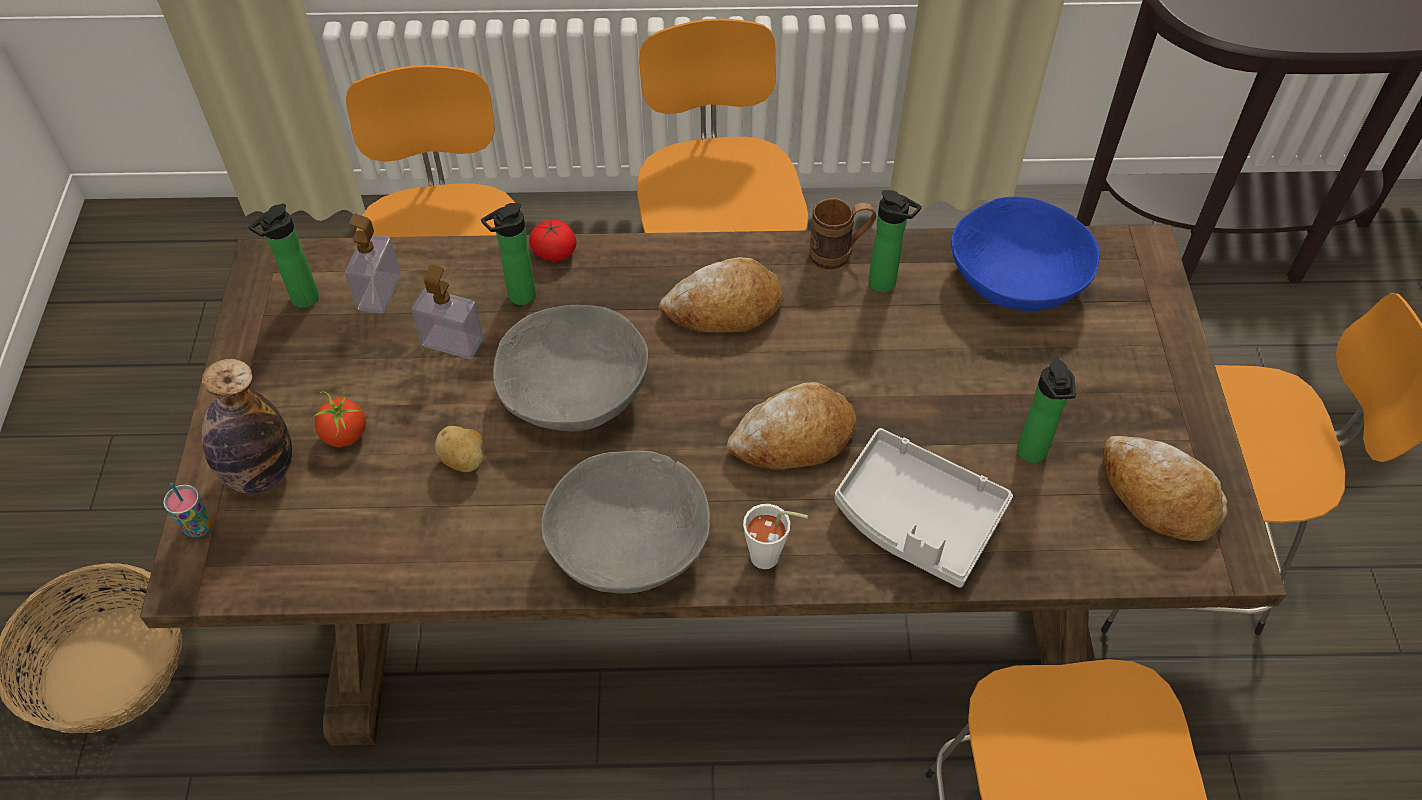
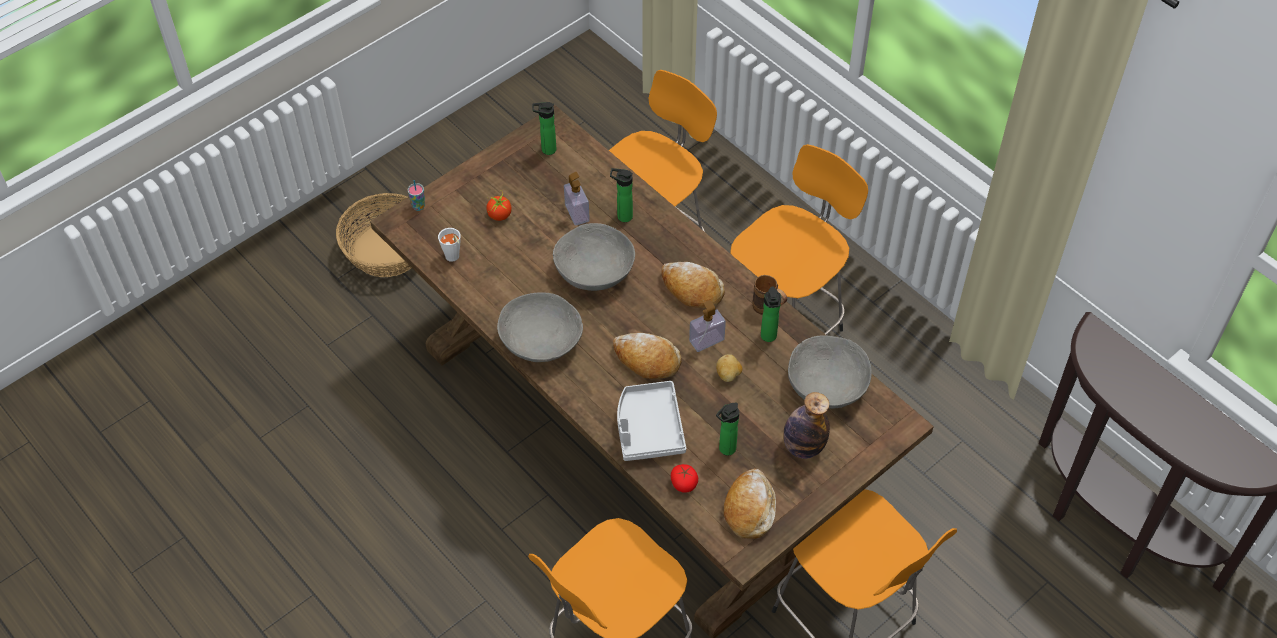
camera: 50 degrees right, 0 degrees up
(260, 473) = (458, 204): bottle -> bottle (803, 447)
(379, 292) = (576, 170): soap dispenser -> soap dispenser (706, 340)
(464, 460) = (525, 261): potato -> potato (728, 375)
(554, 251) = (659, 209): tomato -> tomato (684, 483)
(771, 558) = (580, 391): white cup -> white cup (453, 258)
(1017, 278) = (827, 385): blue bowl -> grey bowl

